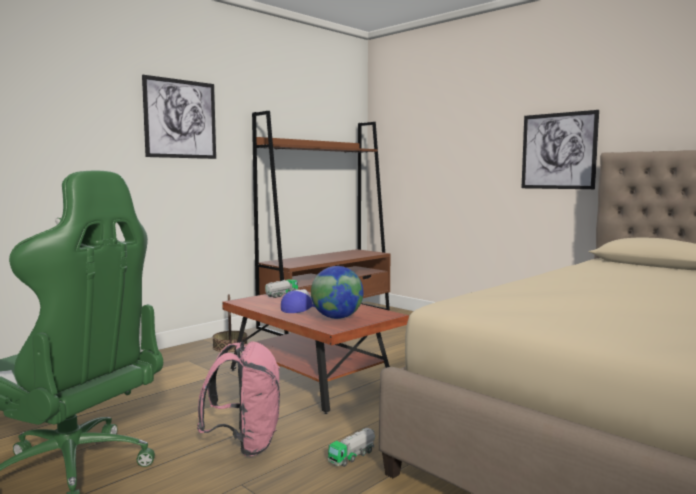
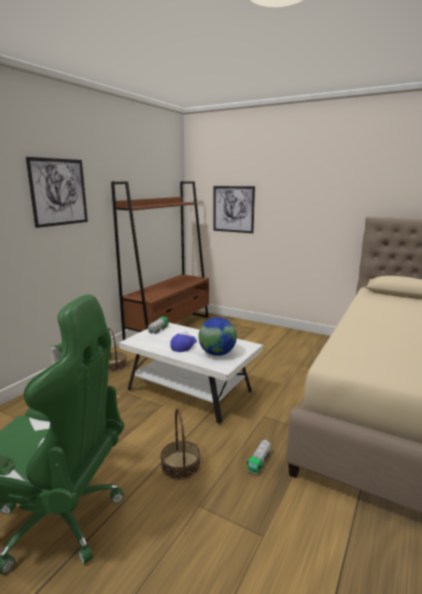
camera: 15 degrees left, 10 degrees up
(245, 444) = (180, 465): pink backpack -> basket
(310, 379) = (190, 391): brown coffee table -> white coffee table
(558, 151) = (333, 211): picture -> picture (233, 209)

